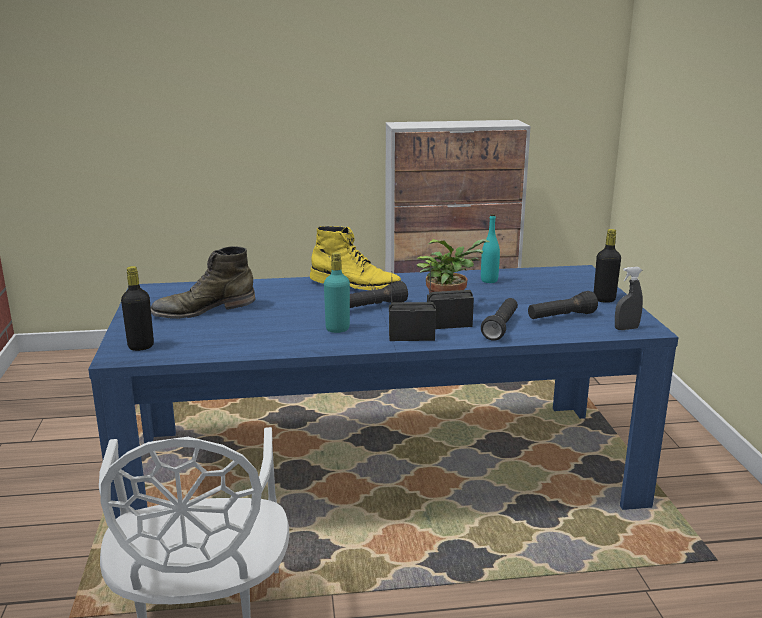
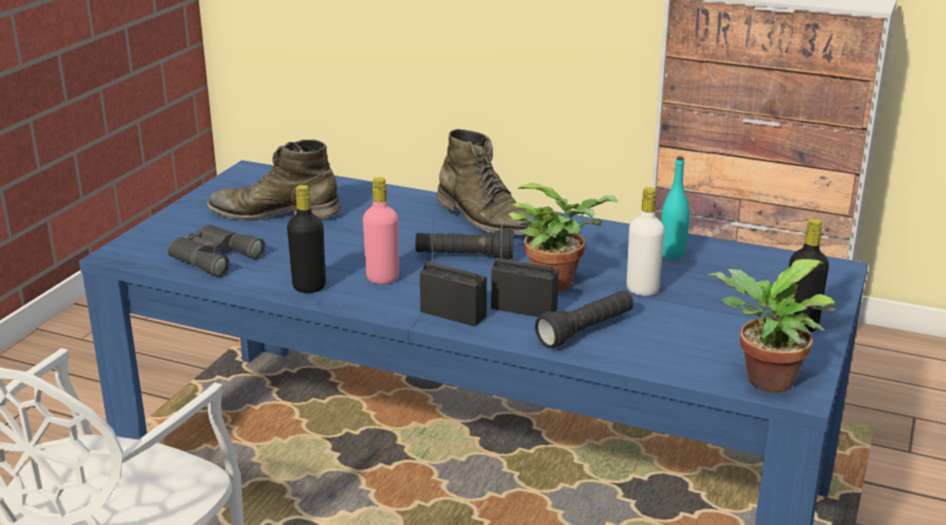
camera: 30 degrees right, 5 degrees up
(141, 346) = (156, 246): black bottle -> black bottle (309, 287)
(197, 343) = (213, 257): none -> grey binoculars
(337, 329) = (382, 278): turquoise bottle -> pink bottle
(355, 285) = (485, 219): yellow boot -> green boot
(500, 301) = (642, 290): none -> white bottle
(561, 317) = (692, 338): black flashlight -> none
(626, 328) = (764, 382): grey spray bottle -> potted plant

